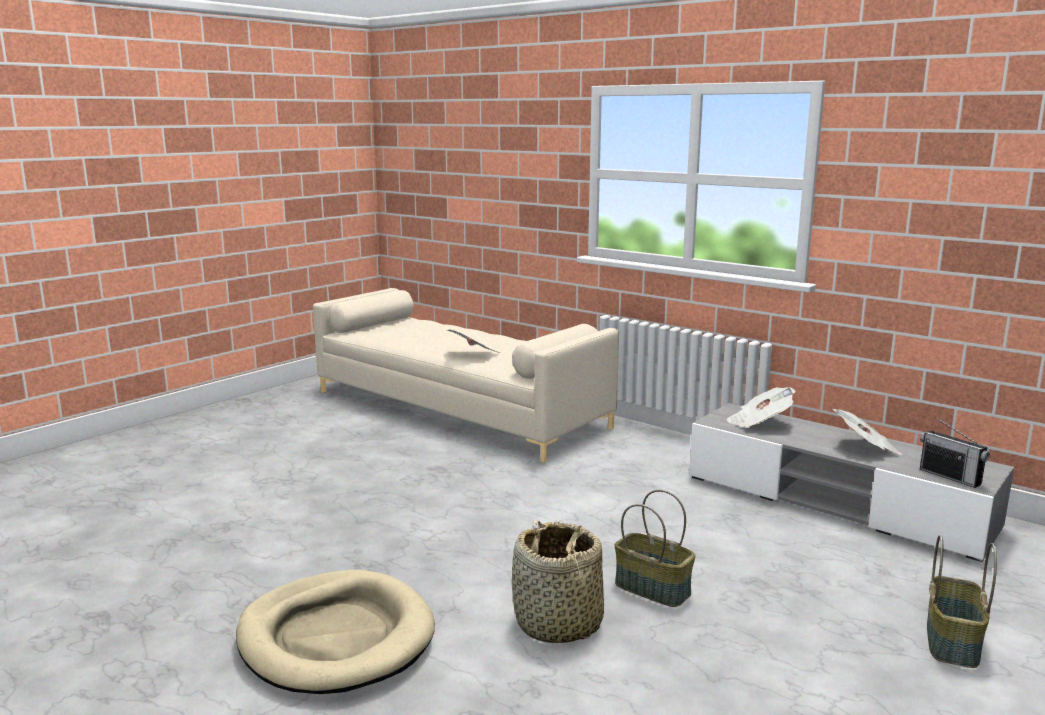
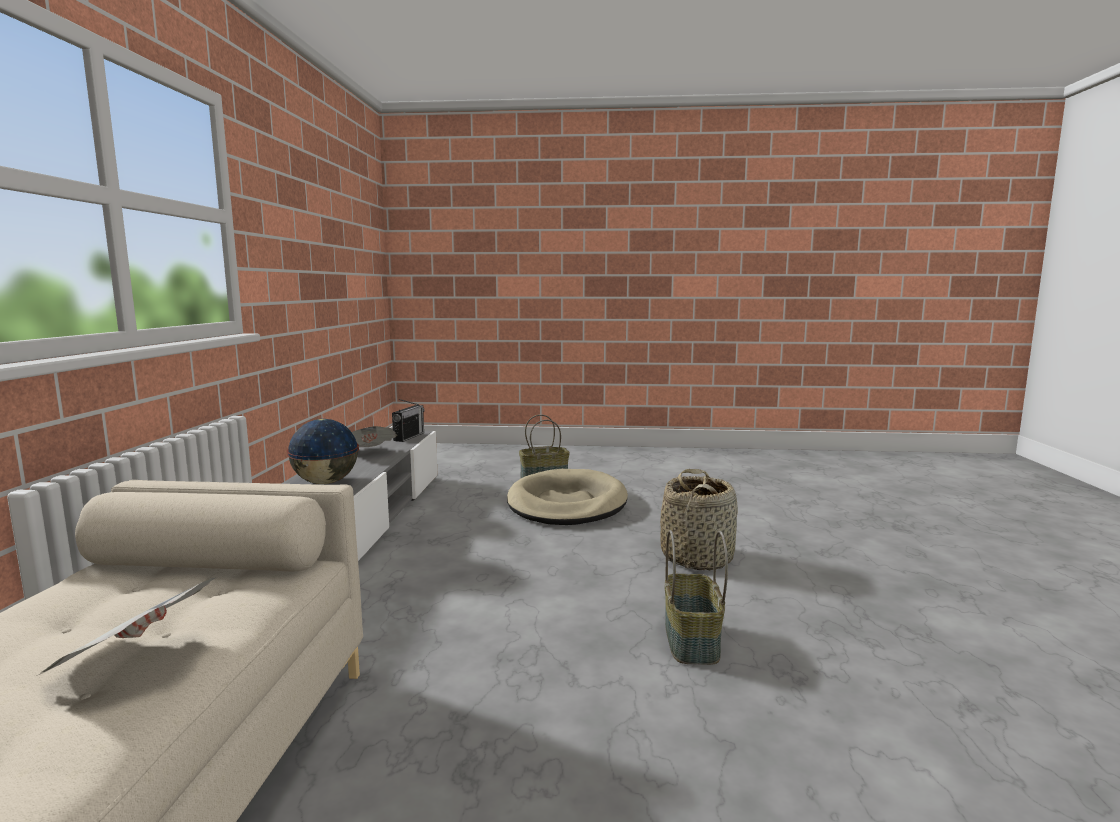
camera: 125 degrees left, 5 degrees down
(336, 638) = (884, 628): beige dog bed -> beige dog bed (567, 503)
(653, 588) = (600, 542): basket -> basket (690, 640)
(759, 423) = (326, 482): newspaper -> globe

